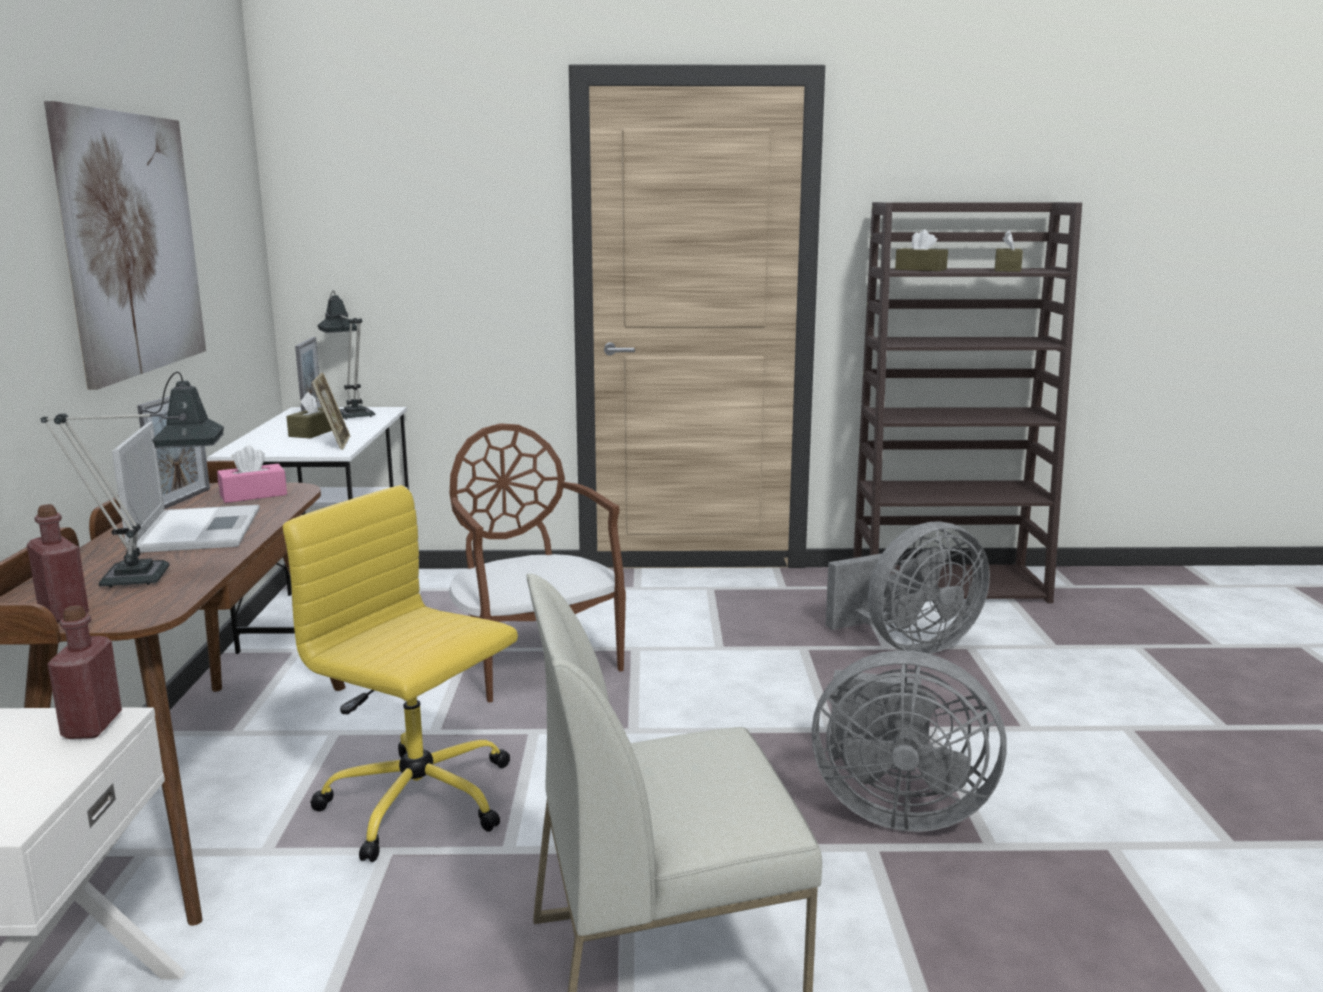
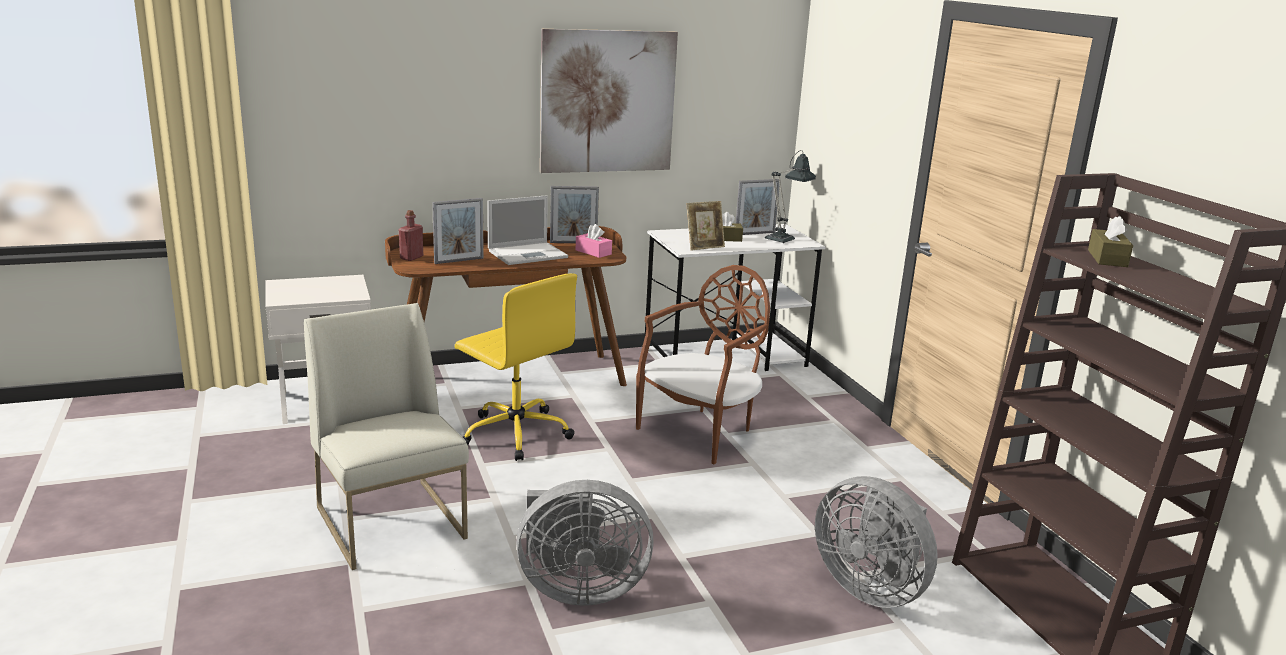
camera: 70 degrees right, 5 degrees up
(92, 726) = (351, 294): red bottle -> none
(153, 577) = (459, 260): table lamp -> picture frame
(421, 802) = (515, 433): yellow office chair -> yellow office chair turned 120 degrees clockwise
(895, 810) = (578, 589): grey fan -> grey fan turned 90 degrees counterclockwise
(1007, 270) = (1181, 290): brown tissue box -> none

